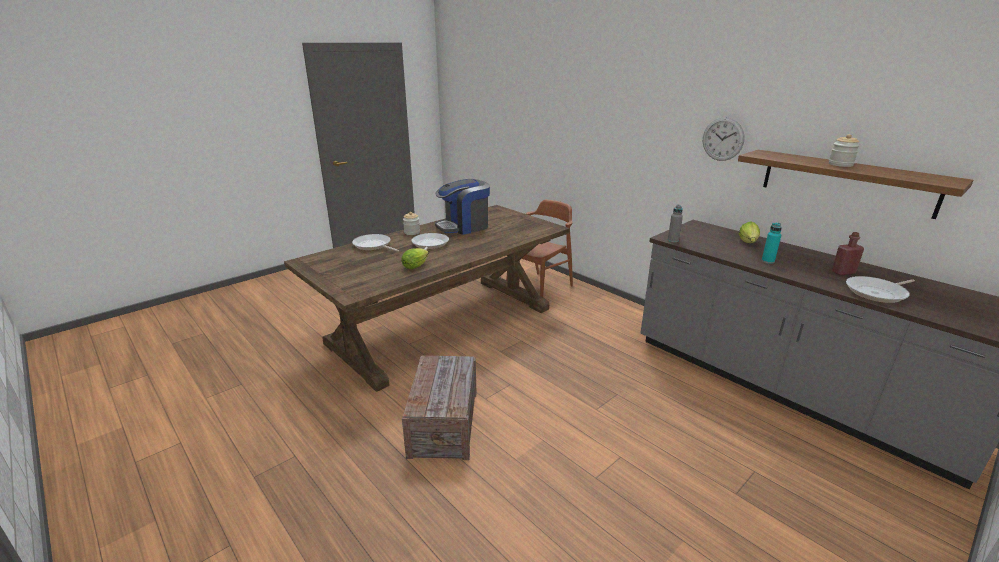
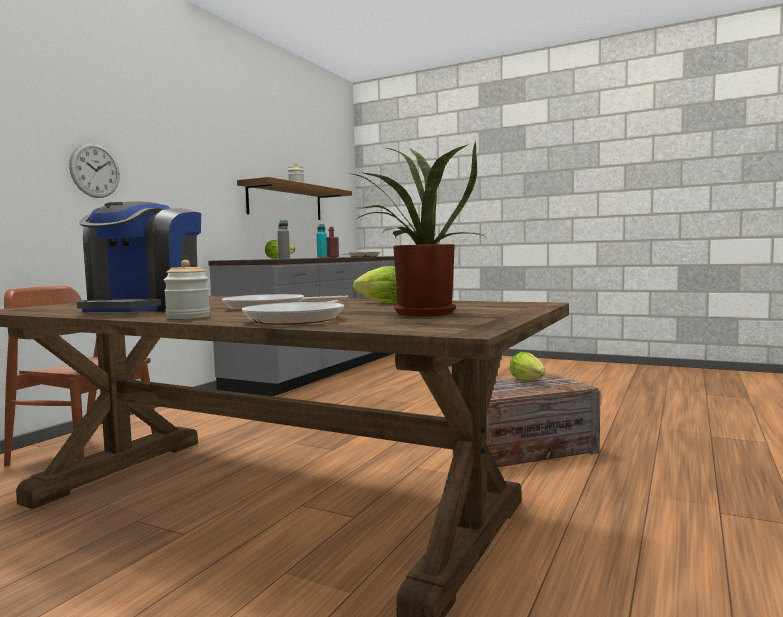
camera: 110 degrees left, 20 degrees down
(355, 264) = (418, 314): none -> potted plant
(448, 392) = (529, 381): none -> lettuce
(464, 226) = (145, 308): coffee machine -> coffee machine turned 60 degrees clockwise
(723, 139) = (210, 170): wall clock -> wall clock (95, 170)

